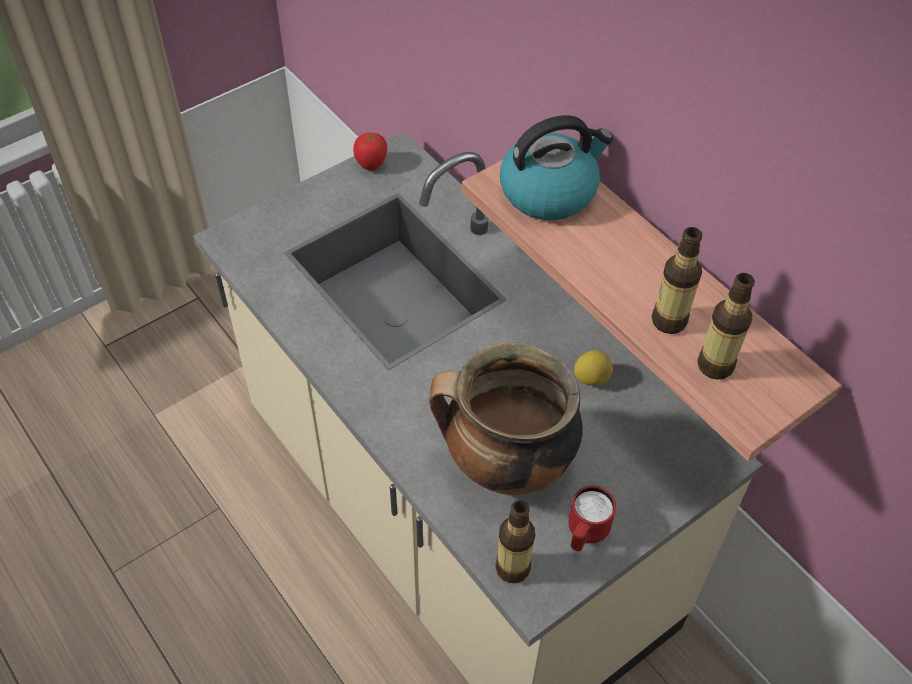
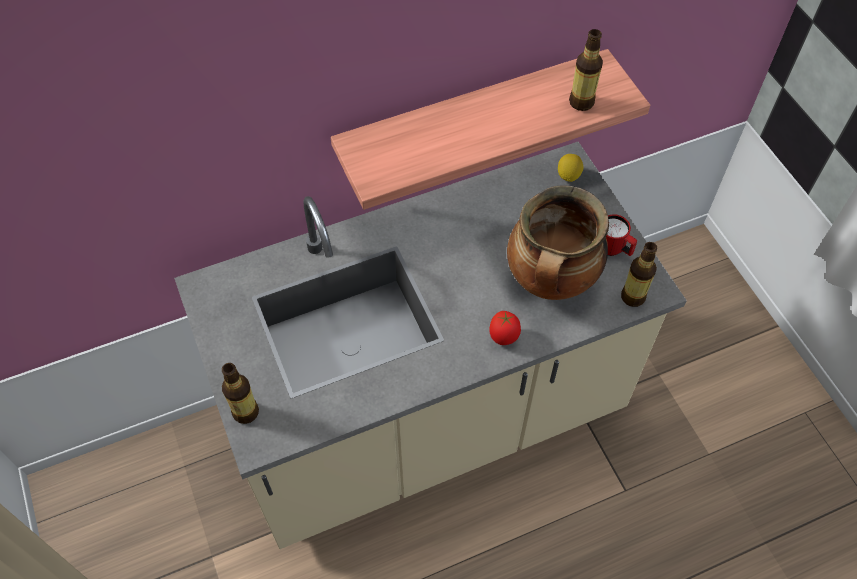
camera: 75 degrees left, 5 degrees up
(371, 165) = (208, 311): tomato -> tomato (504, 337)
(549, 191) = (393, 148): kettle -> none
(591, 378) = (486, 212): lemon -> lemon (568, 175)
(669, 321) = (538, 115): bottle -> bottle (246, 412)

